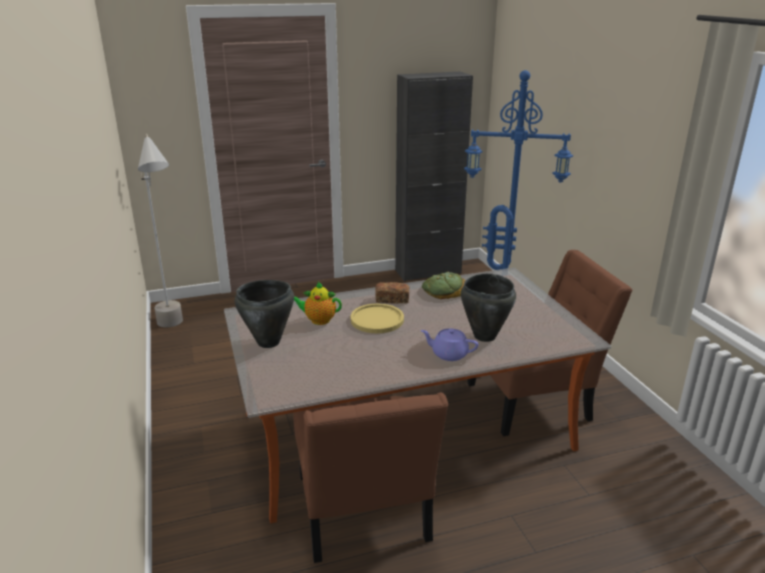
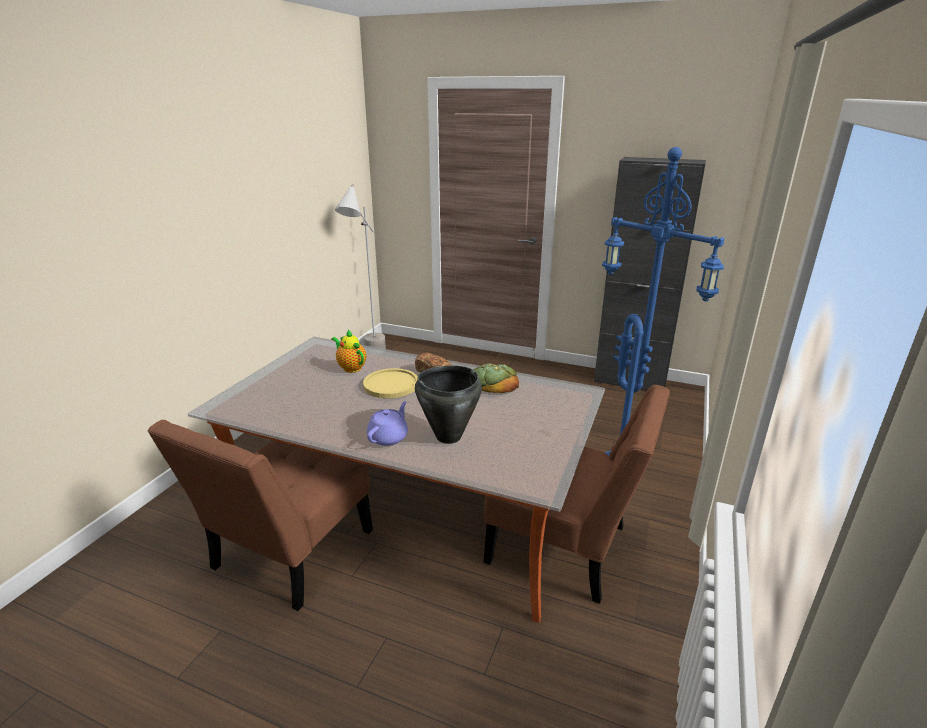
camera: 40 degrees right, 0 degrees up
(269, 342) = (291, 370): black cooking pot -> none
(449, 354) = (389, 437): purple teapot -> purple teapot turned 60 degrees clockwise

